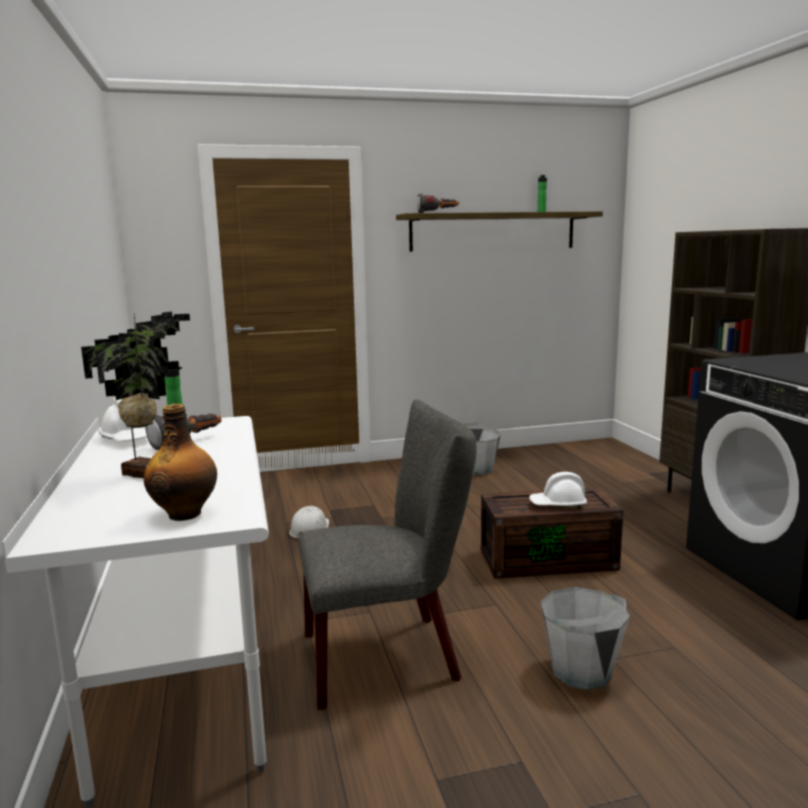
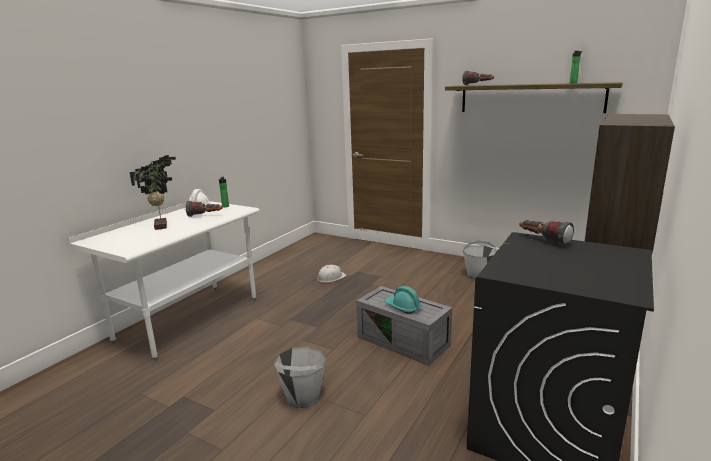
camera: 45 degrees right, 5 degrees up
(185, 513) = (126, 244): bottle -> none
(390, 655) = (254, 346): grey chair -> none
(549, 558) = (405, 341): brown storage box -> grey storage box
(558, 504) = (402, 307): white hard hat -> turquoise hard hat
(747, 359) = (543, 240): none -> flashlight

